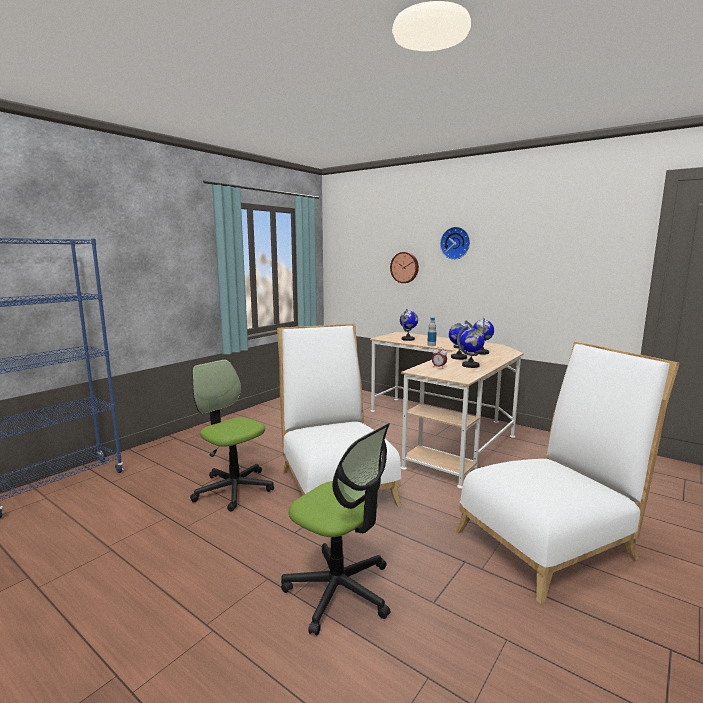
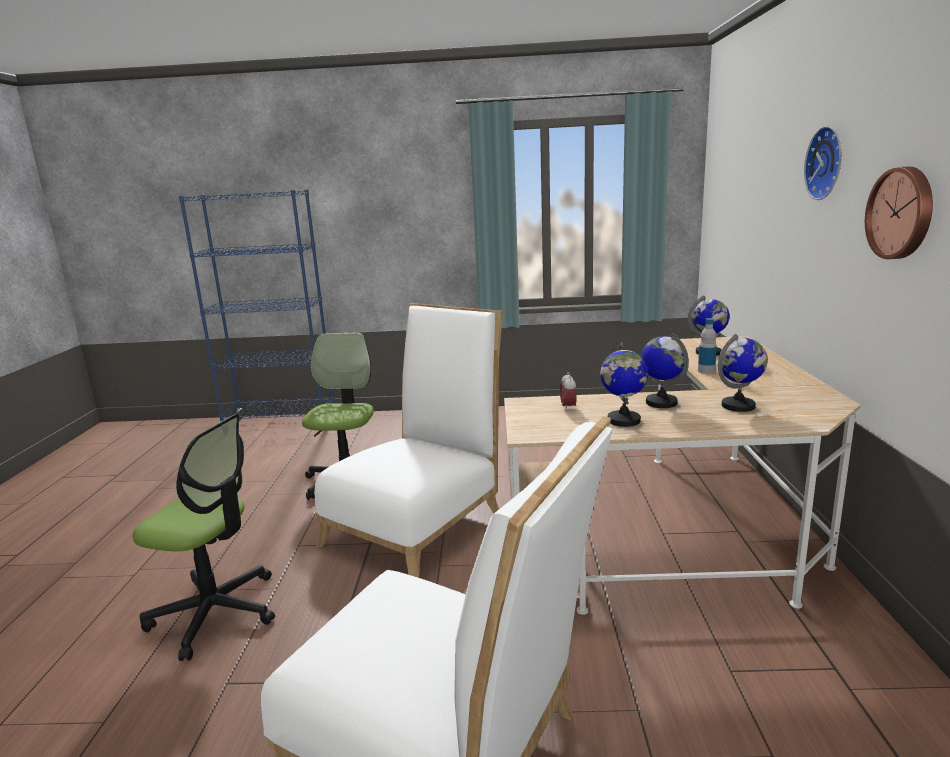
camera: 55 degrees right, 5 degrees up
(339, 590) = (216, 612): office chair -> office chair turned 75 degrees counterclockwise
(405, 267) = (769, 213): wall clock -> wall clock (902, 213)

